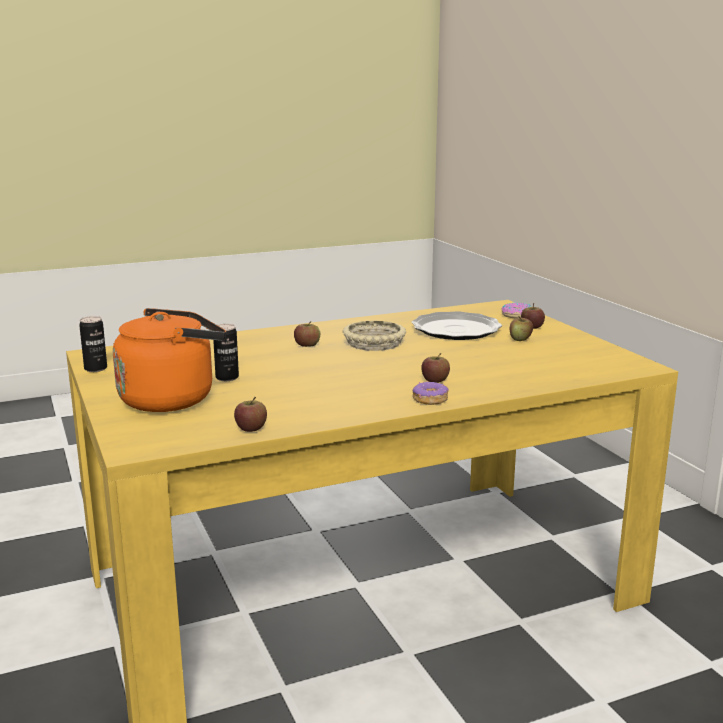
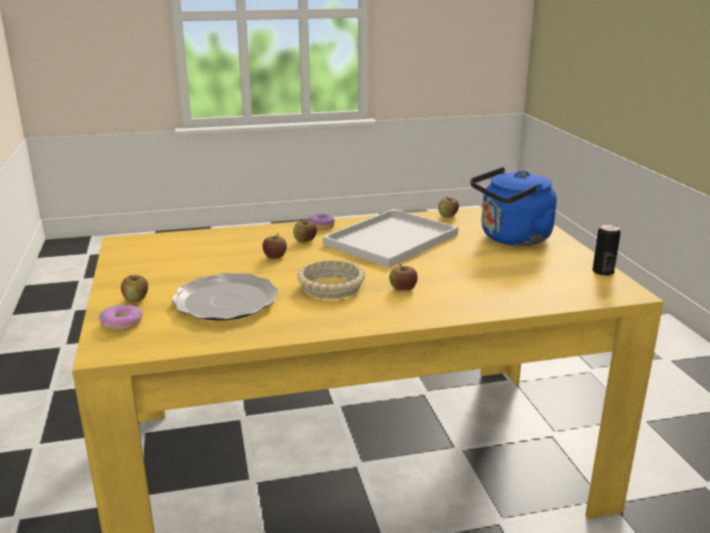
camera: 170 degrees left, 5 degrees up
(172, 399) = (511, 238): orange kettle -> blue kettle
(227, 378) = (476, 254): can -> none
(330, 387) = (391, 240): none -> white tray
(520, 339) = (176, 280): apple -> apple (275, 256)

